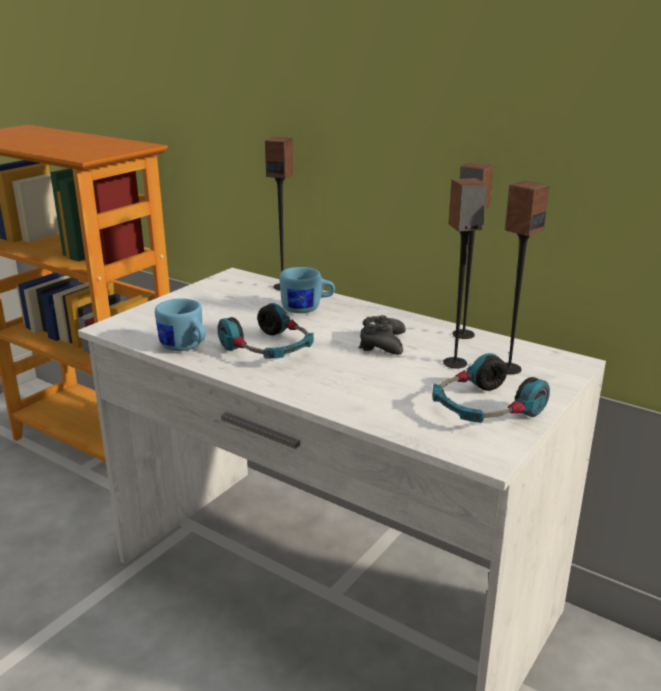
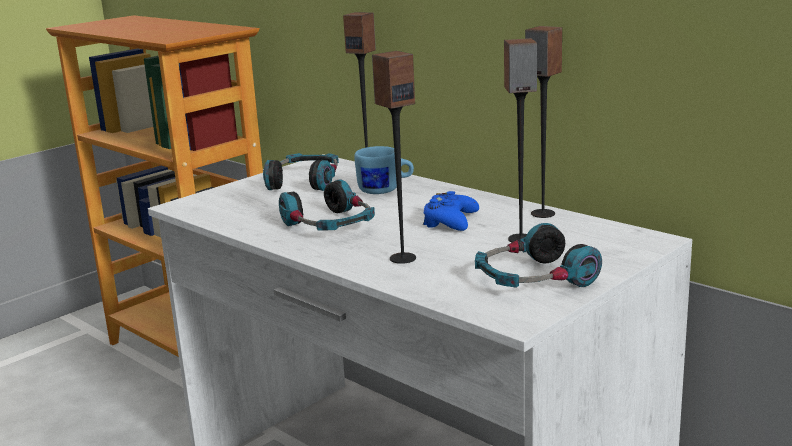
camera: 10 degrees right, 5 degrees down
(185, 348) = (246, 223): blue mug -> none
(226, 299) = (305, 182): none -> headphones
(382, 344) = (450, 221): black game controller -> blue game controller
(508, 368) = (577, 244): speaker -> speaker (402, 258)

